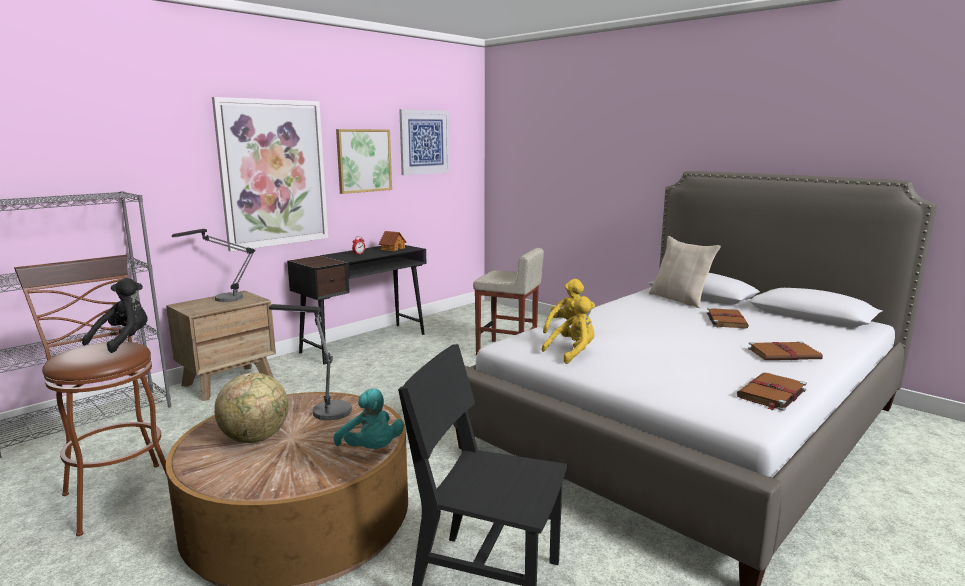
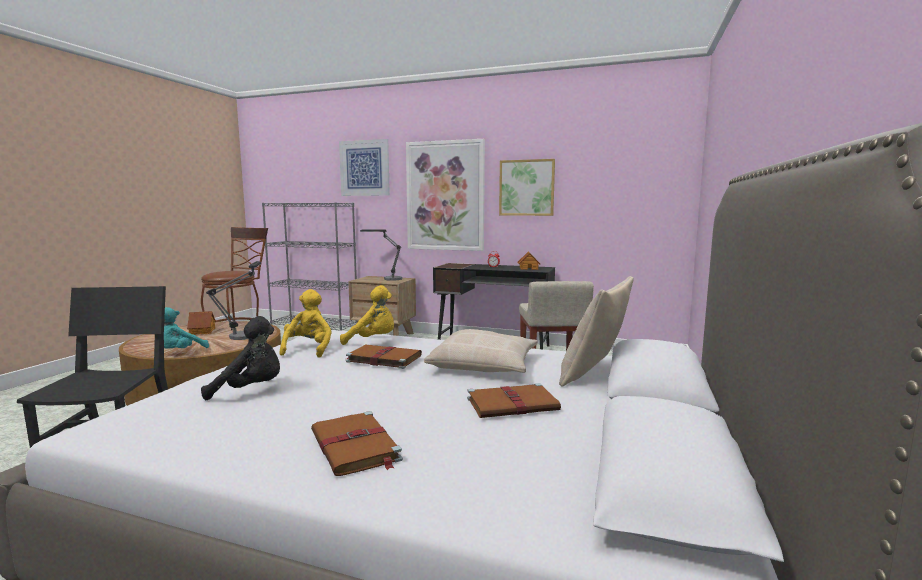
camera: 65 degrees right, 5 degrees down
(124, 341) = (245, 271): black plush toy -> black plush toy (251, 390)
(256, 438) = (202, 331): globe -> toy house
(424, 142) = (602, 170): picture -> picture (364, 168)
(572, 353) = (308, 349): yellow plush toy -> yellow plush toy turned 120 degrees counterclockwise
(650, 315) = (484, 365): none -> beige pillow
(771, 394) = (174, 437): brown book -> brown book (383, 358)

